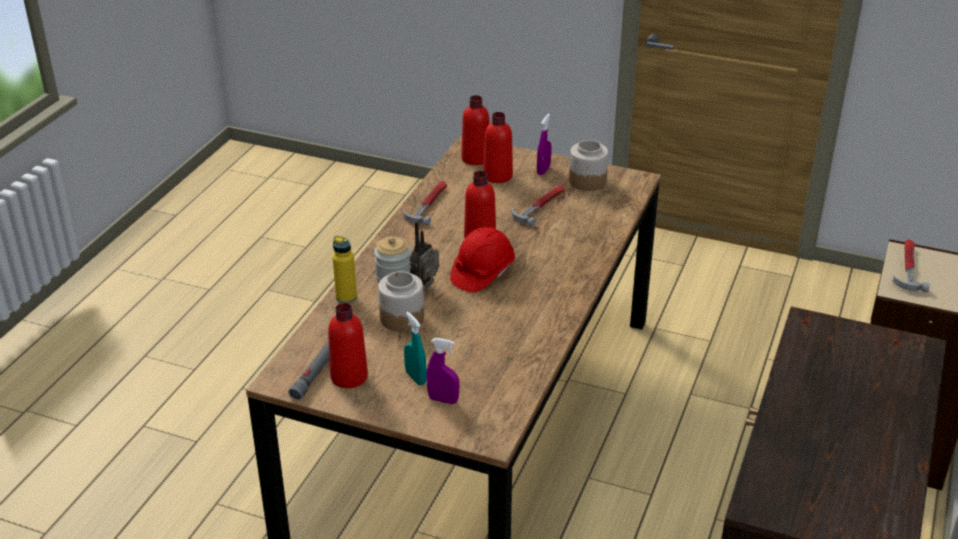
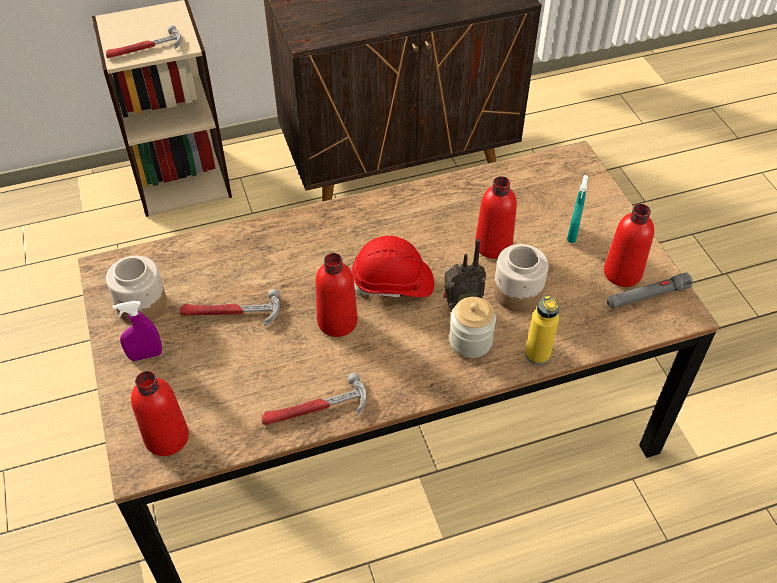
camera: 130 degrees left, 15 degrees up
(443, 400) = (574, 204): purple spray bottle -> none
(498, 176) = (194, 388): red bottle -> red bottle (493, 245)

